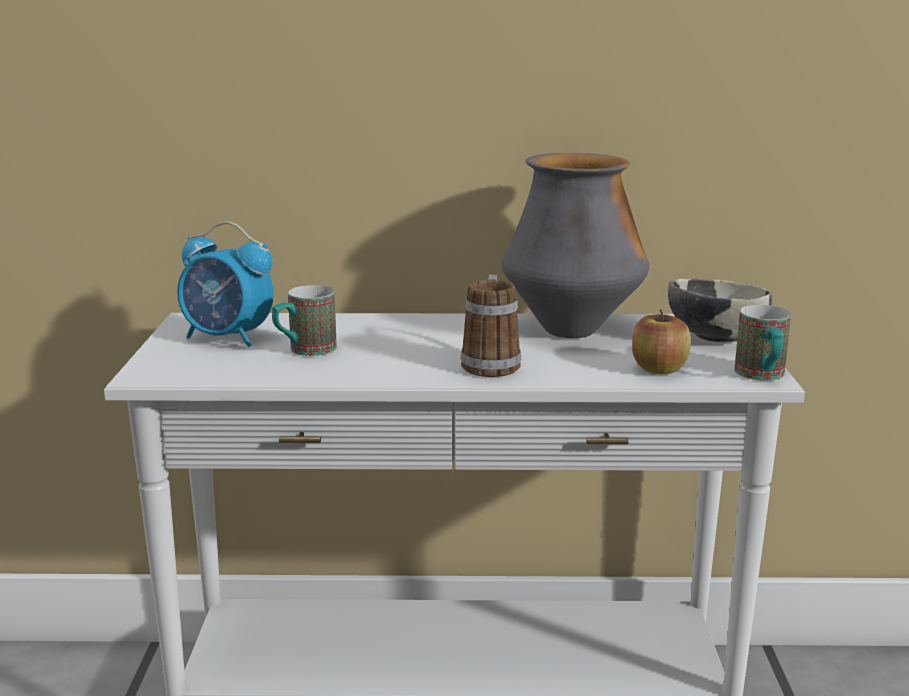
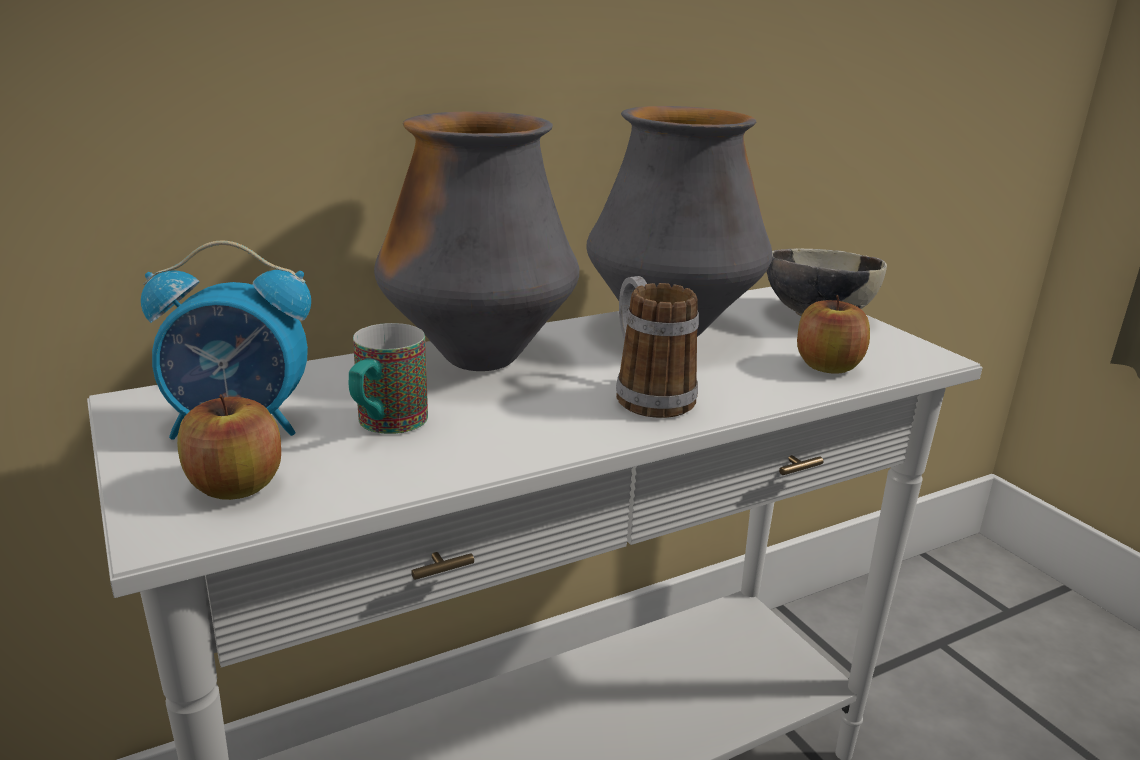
camera: 30 degrees left, 5 degrees up
(195, 363) = (236, 486): none -> apple
(409, 327) = (479, 359): none -> vase
(762, 376) = (928, 356): mug -> none

